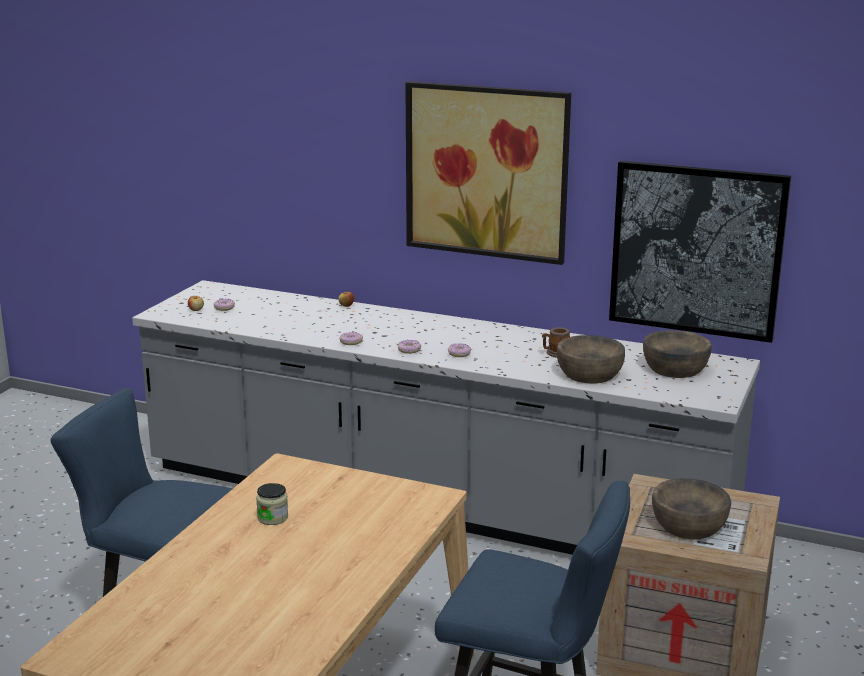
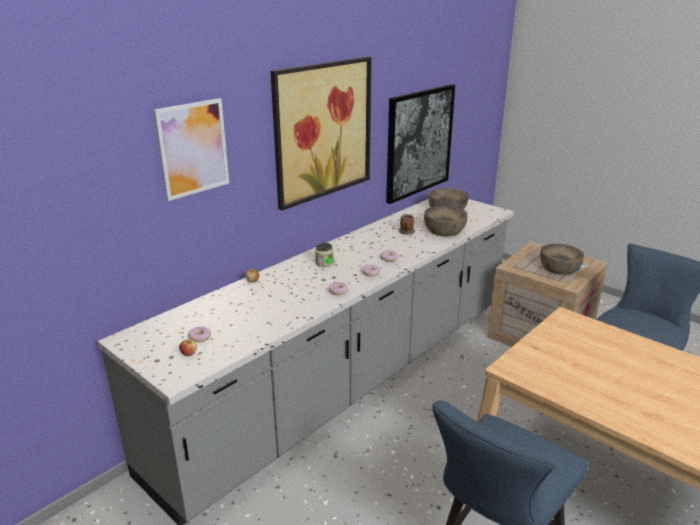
camera: 70 degrees left, 5 degrees up
(272, 518) = (600, 385): jar -> jar (324, 263)
(312, 140) = (193, 148): none -> picture

